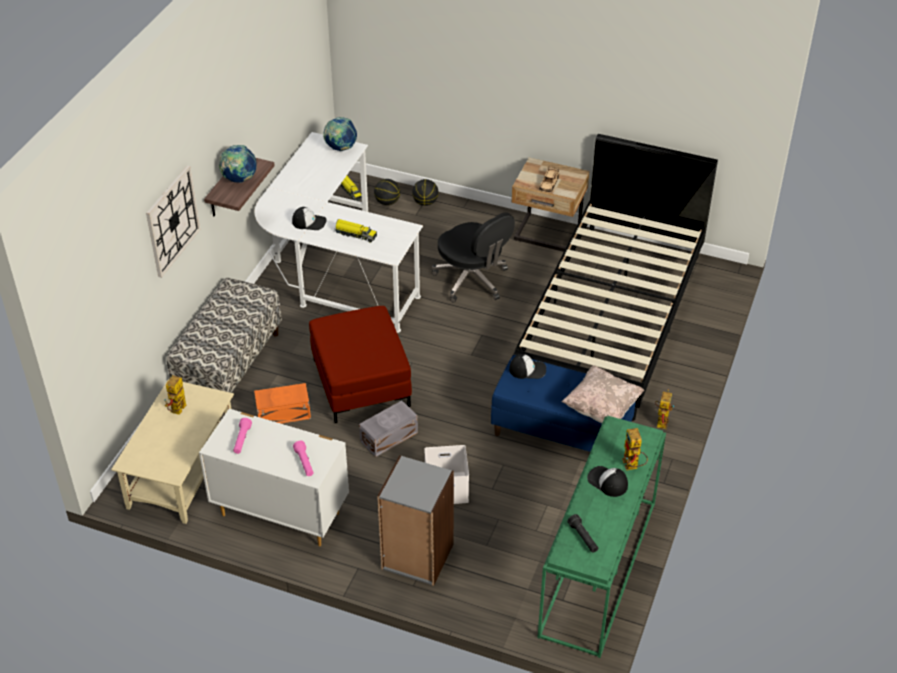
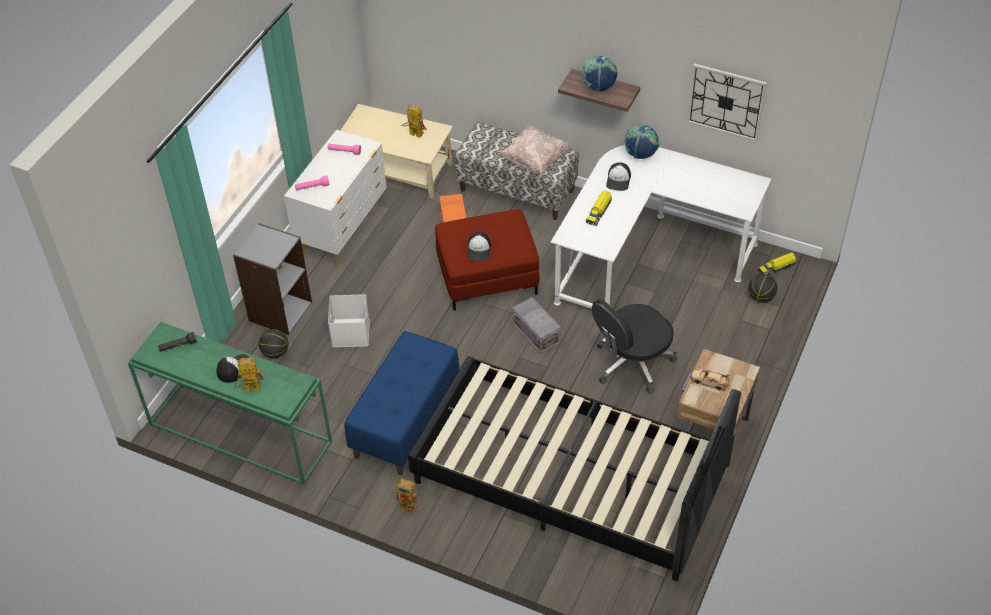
camera: 95 degrees right, 5 degrees up
(172, 221) = (522, 43): wall clock -> wall clock (726, 102)
(341, 148) = (742, 200): globe -> globe (640, 155)
(388, 437) = (417, 294): grey storage box -> grey storage box (536, 332)
(425, 202) = (762, 329): basketball -> basketball (275, 353)
(527, 369) = (433, 358): cap -> cap (479, 250)
(602, 408) = (374, 411): beige pillow -> beige pillow (535, 160)

